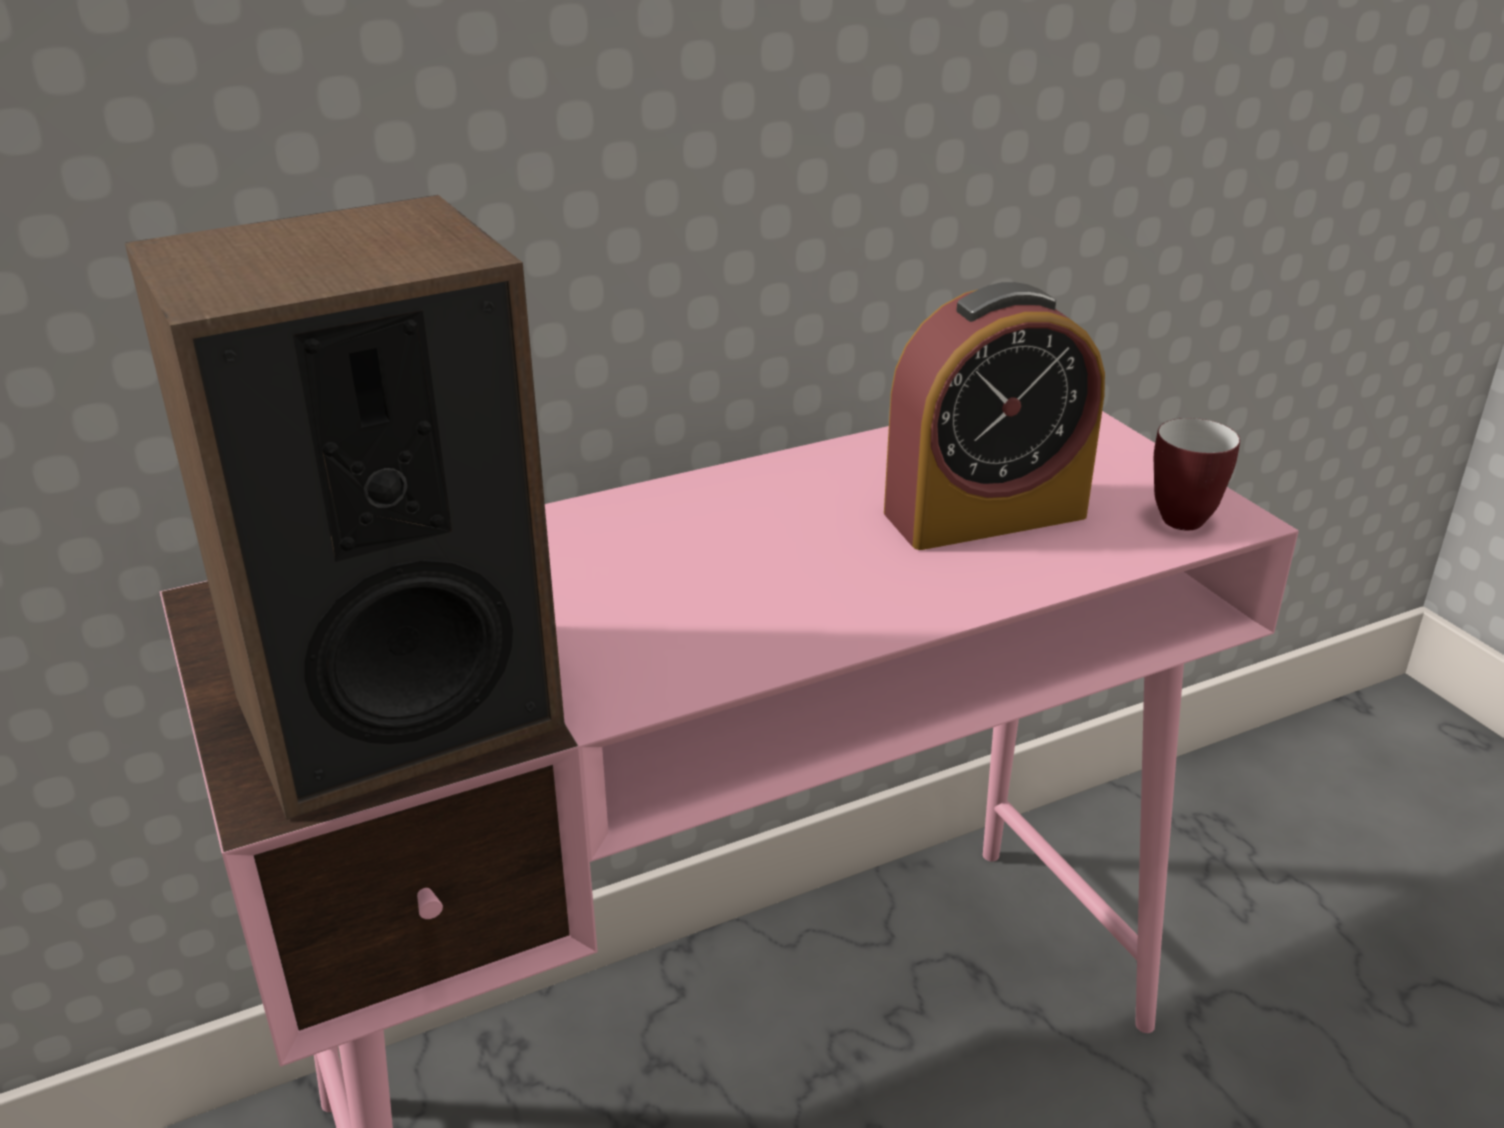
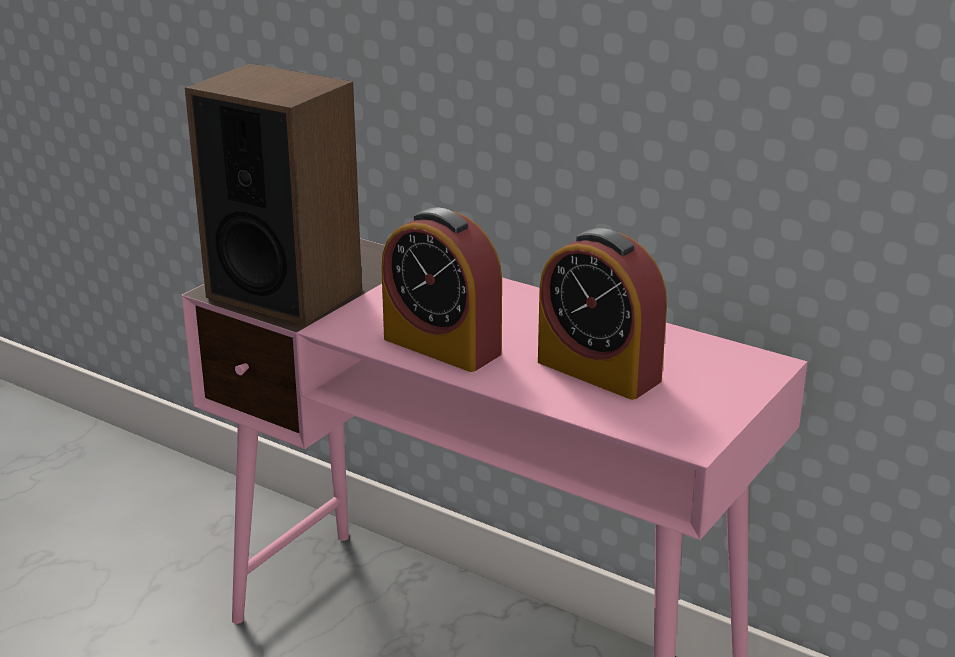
camera: 60 degrees right, 5 degrees down
(790, 611) = (442, 346): none -> alarm clock
(1186, 516) = (675, 428): mug -> none

